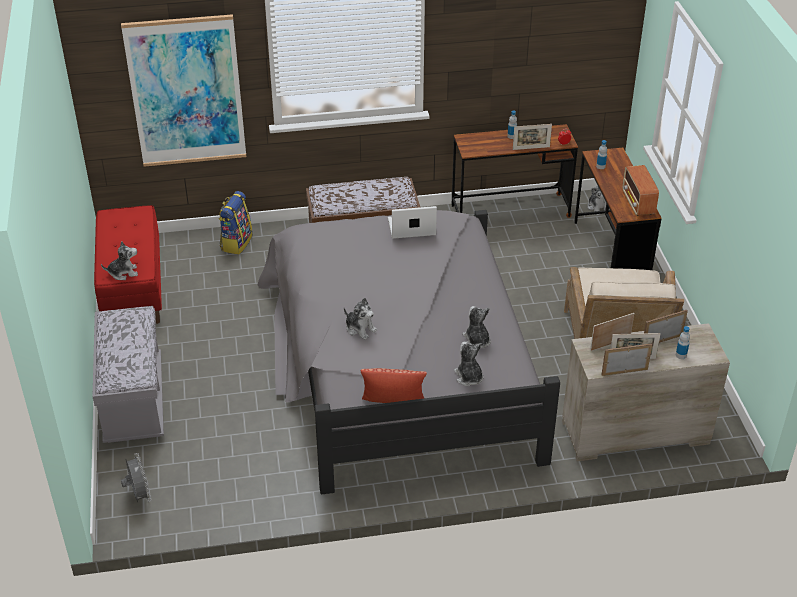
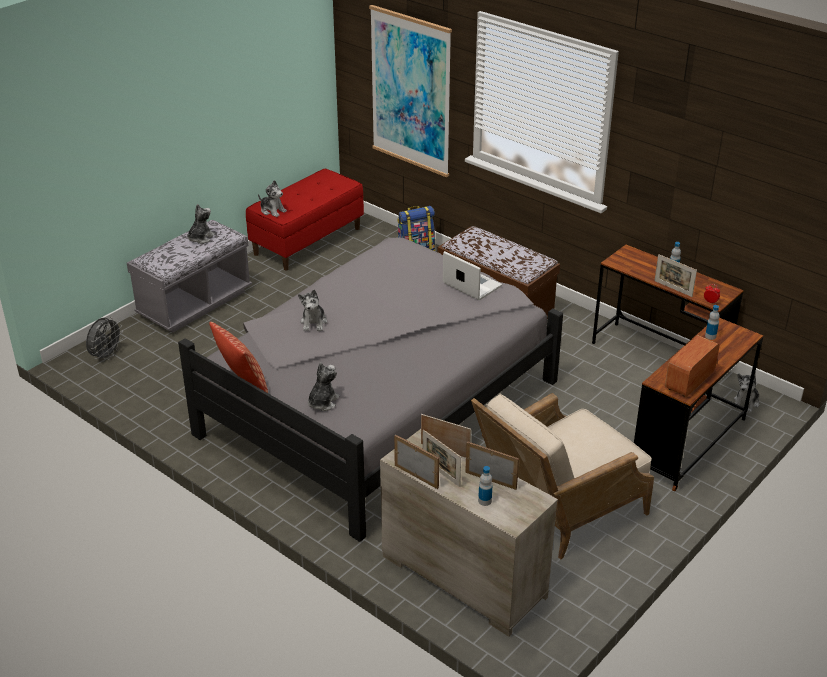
camera: 50 degrees right, 5 degrees down
(476, 341) = (373, 385): plush toy -> plush toy (200, 238)

